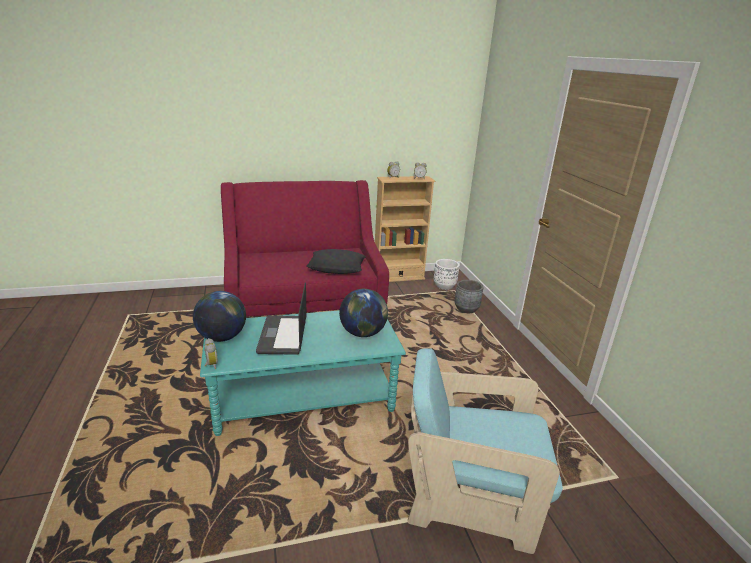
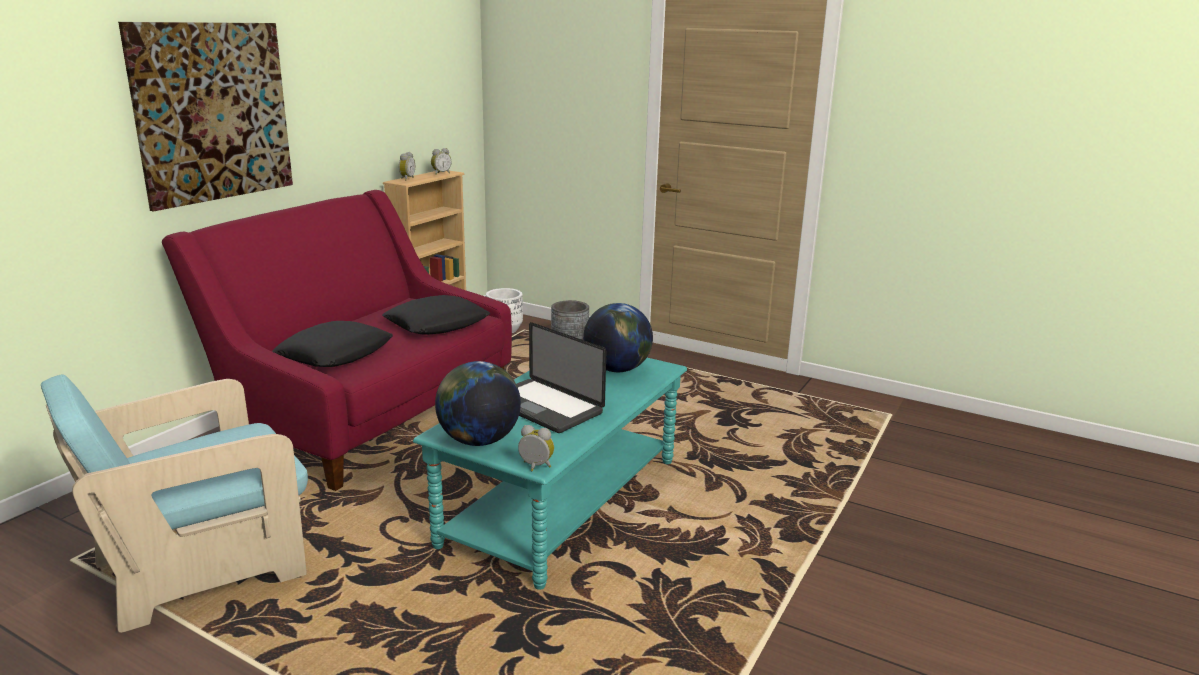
camera: 45 degrees left, 5 degrees down
(263, 123) = (213, 112): none -> picture
(267, 264) = (335, 353): none -> black pillow
(470, 497) = (836, 485): turquoise armchair -> turquoise armchair (202, 567)

